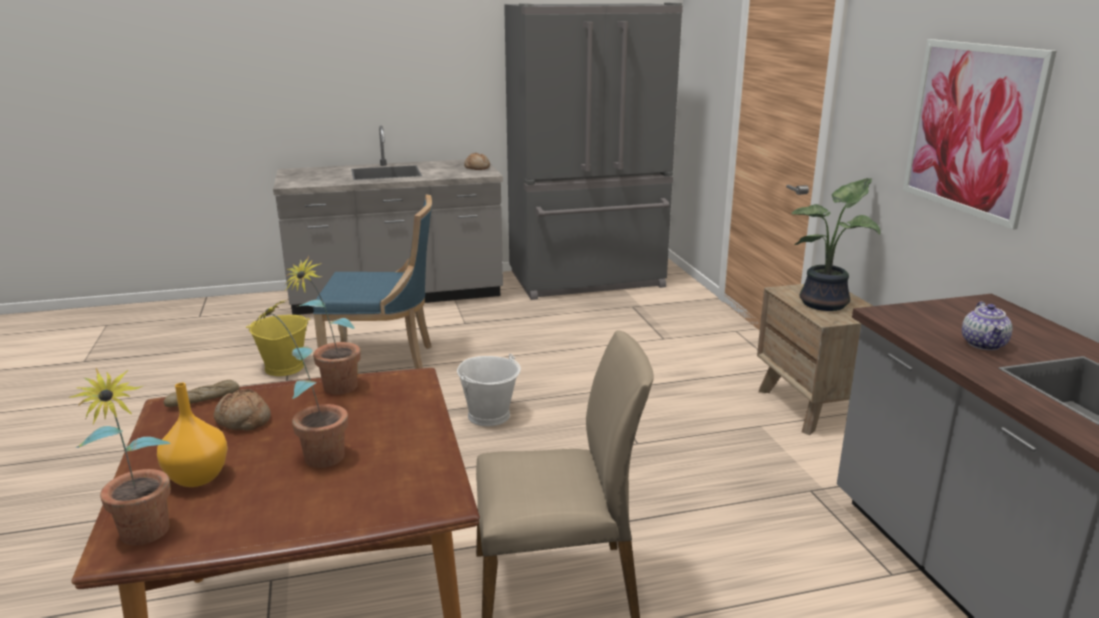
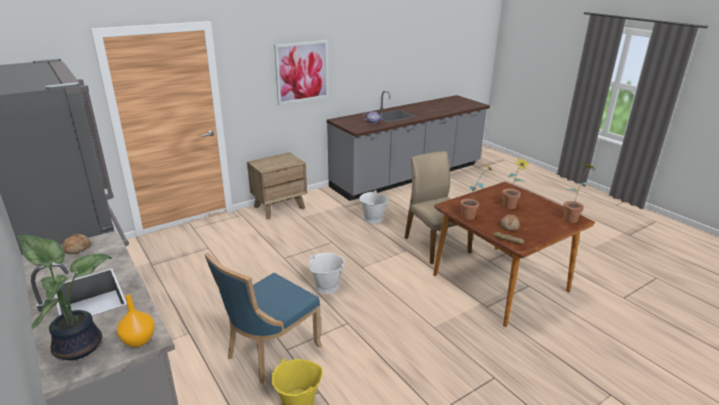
camera: 110 degrees left, 5 degrees up
(196, 477) = (543, 221): orange vase -> orange vase (138, 341)
(384, 361) = (269, 352): blue chair -> blue chair turned 120 degrees counterclockwise
(732, 518) = (373, 219): none -> white bucket
(827, 304) = (278, 162): potted plant -> potted plant (79, 344)

